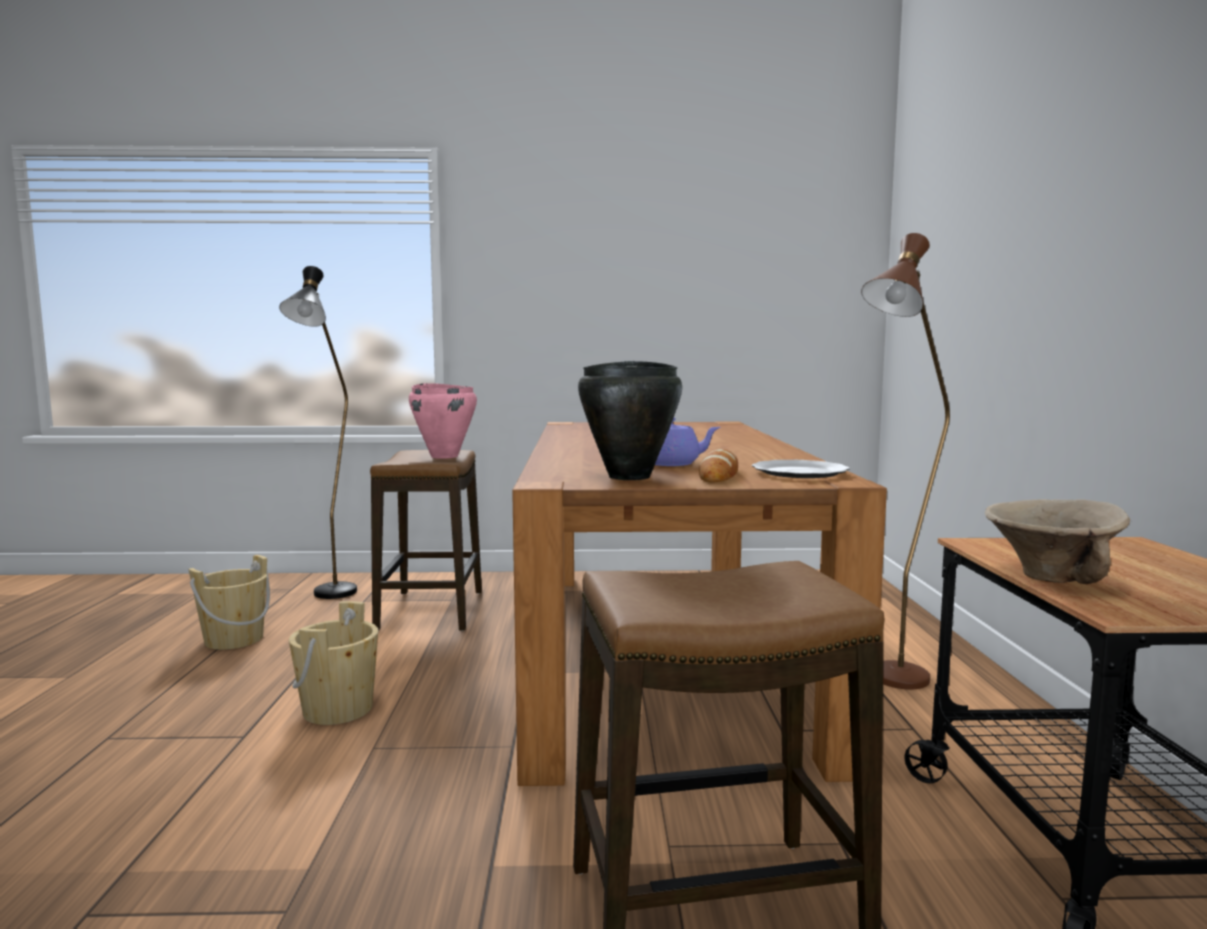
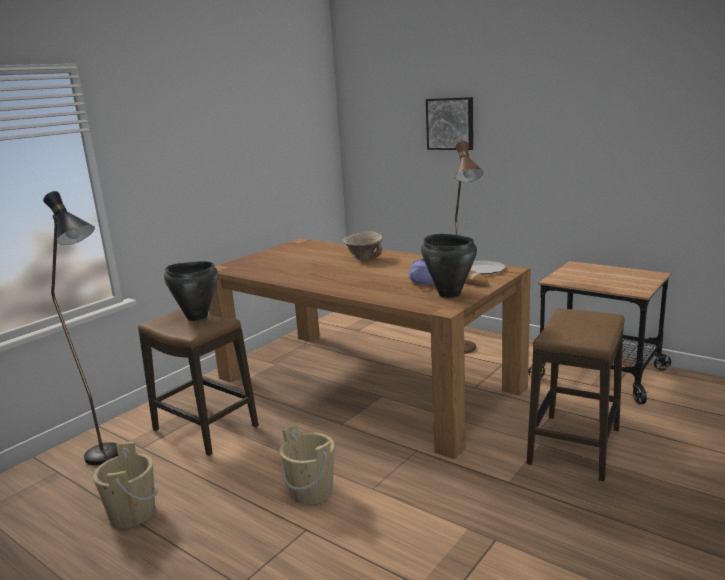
camera: 50 degrees left, 10 degrees up
(444, 456) = (197, 317): pink cooking pot -> black cooking pot
(1000, 228) = (450, 123): none -> picture
(1047, 578) = (601, 287): beige bowl -> beige bowl (363, 258)

